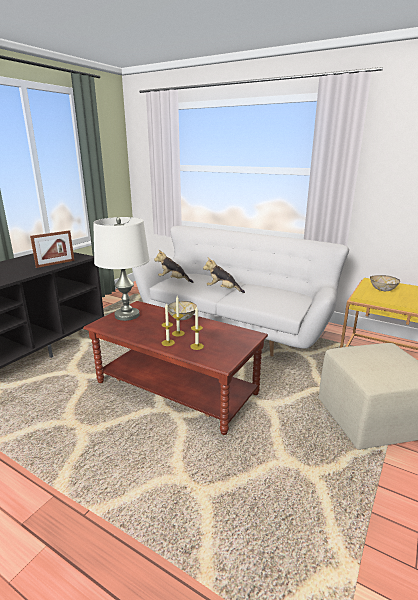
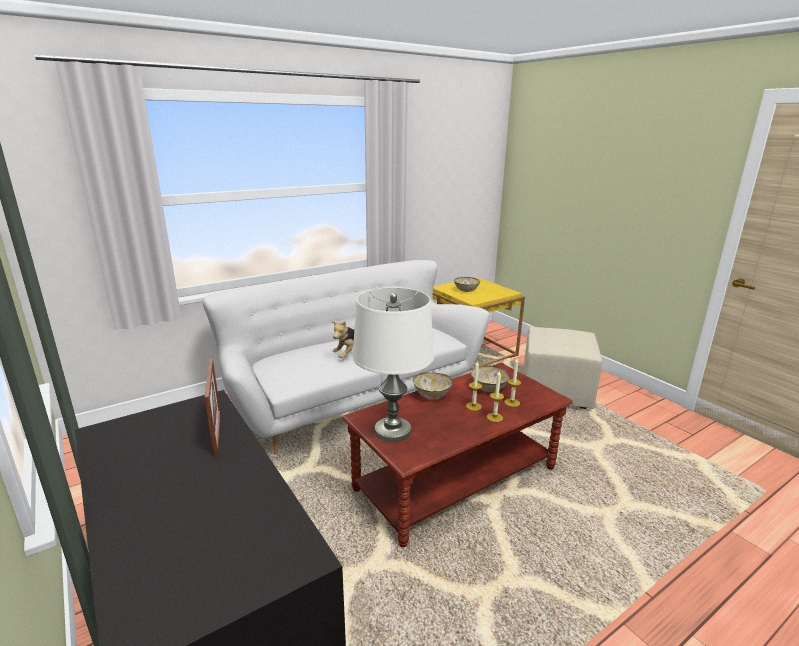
camera: 65 degrees left, 0 degrees up
(173, 280) = (279, 376): plush toy -> none
(212, 335) = (489, 388): none -> bowl

